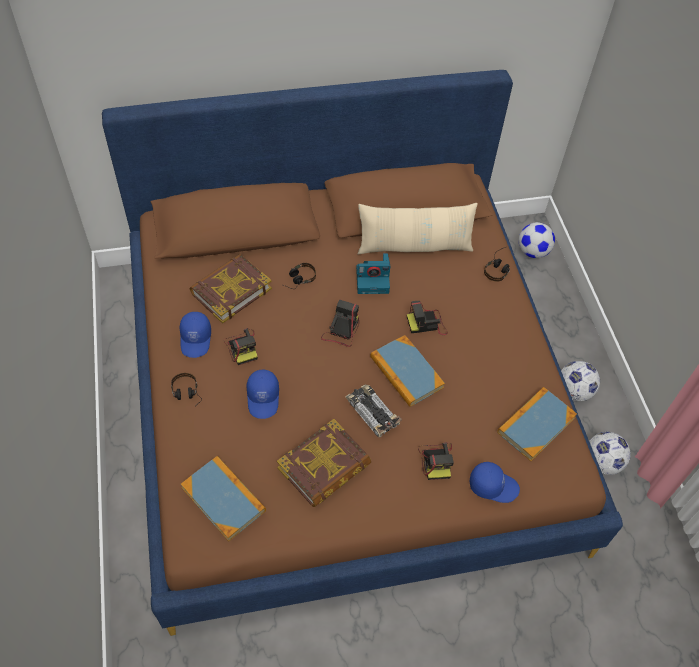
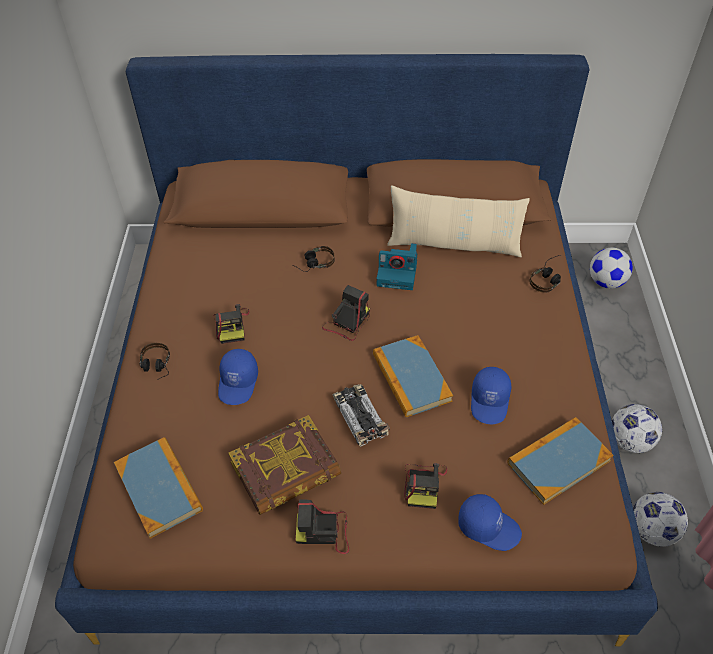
camera: 15 degrees right, 5 degrees down
(196, 339) = (185, 311): blue cap -> blue cap (490, 401)
(231, 291) = (237, 266): book -> none
(427, 324) = (449, 328): camera -> camera (324, 531)

